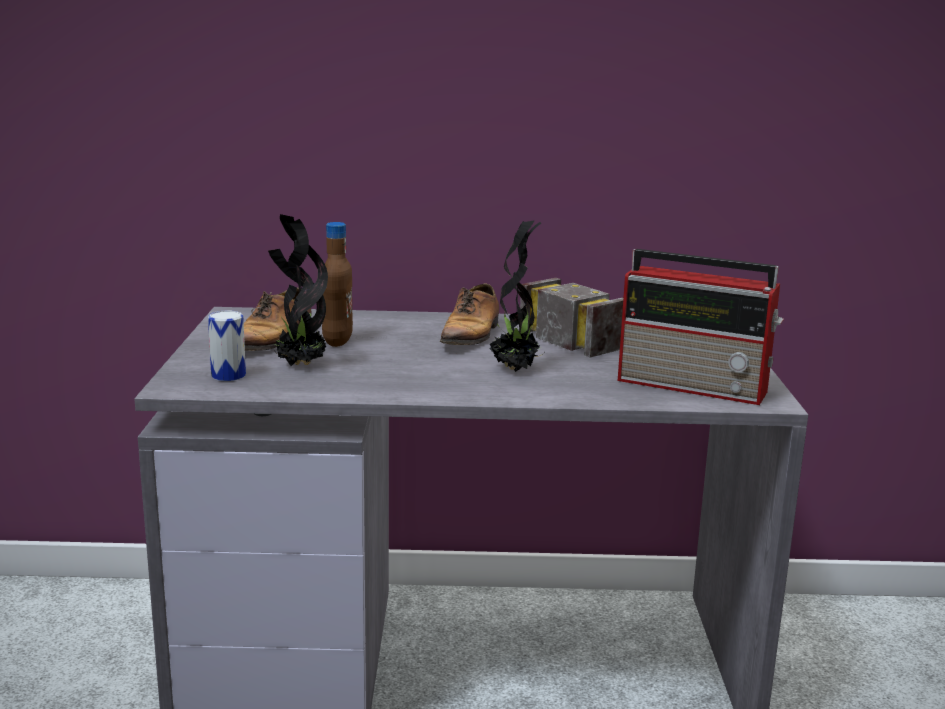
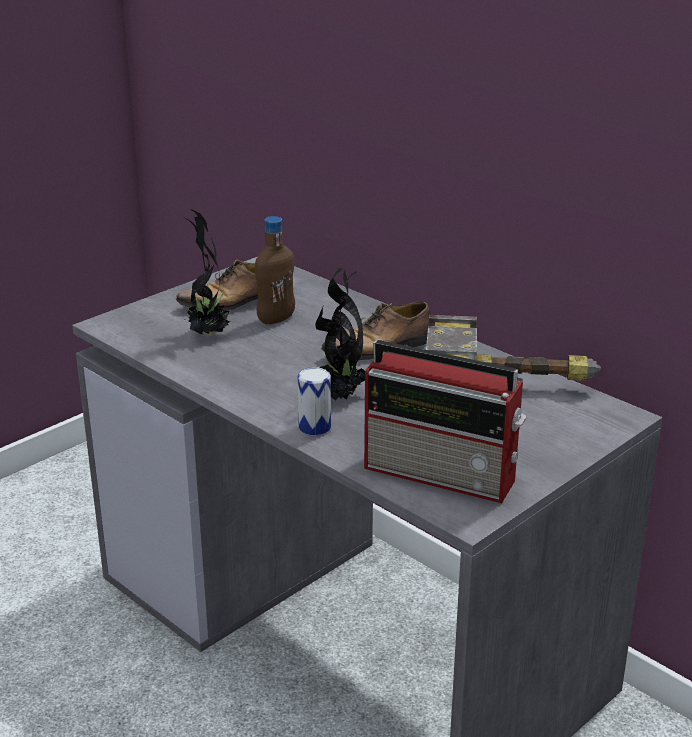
camera: 45 degrees right, 10 degrees up
(228, 375) = (151, 326): can -> can (314, 427)
(696, 386) = (443, 474): radio -> radio turned 45 degrees counterclockwise

